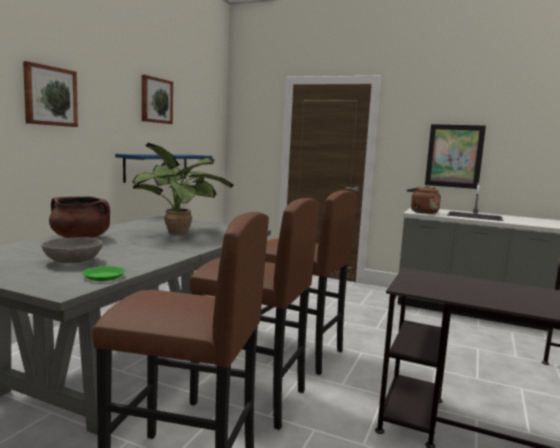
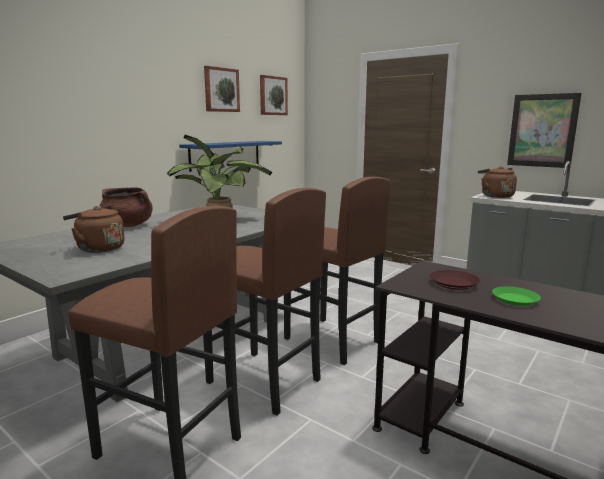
camera: 15 degrees right, 5 degrees up
(50, 96) = (109, 95): picture -> picture (273, 95)
(72, 261) = (98, 249): grey bowl -> brown kettle
(104, 276) = (110, 264): green plate -> green plate (515, 299)
(448, 286) = (453, 283): none -> brown plate

